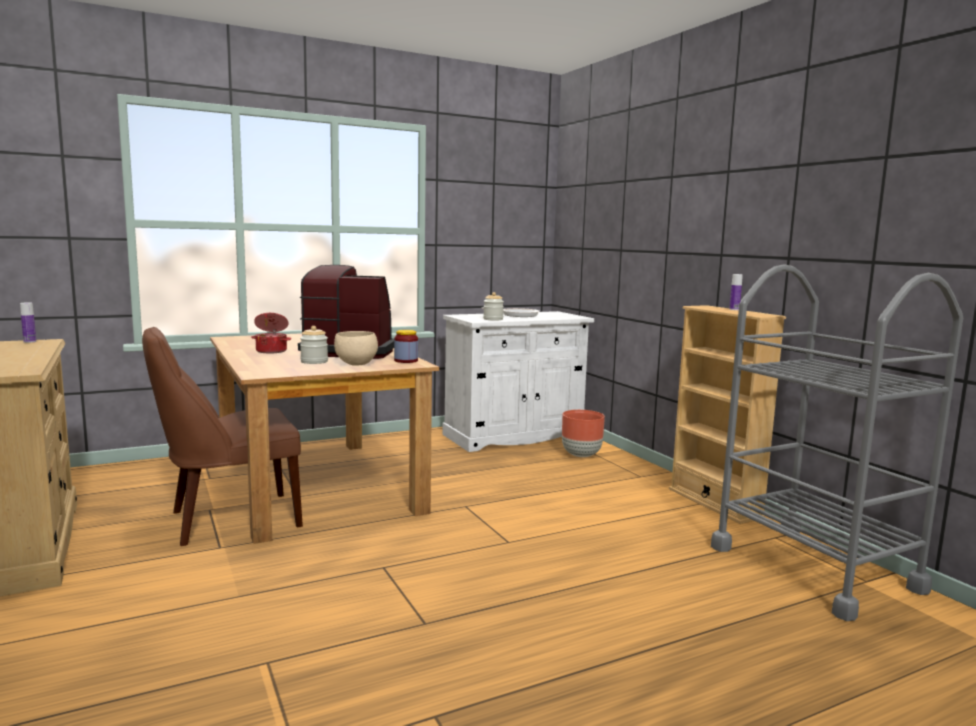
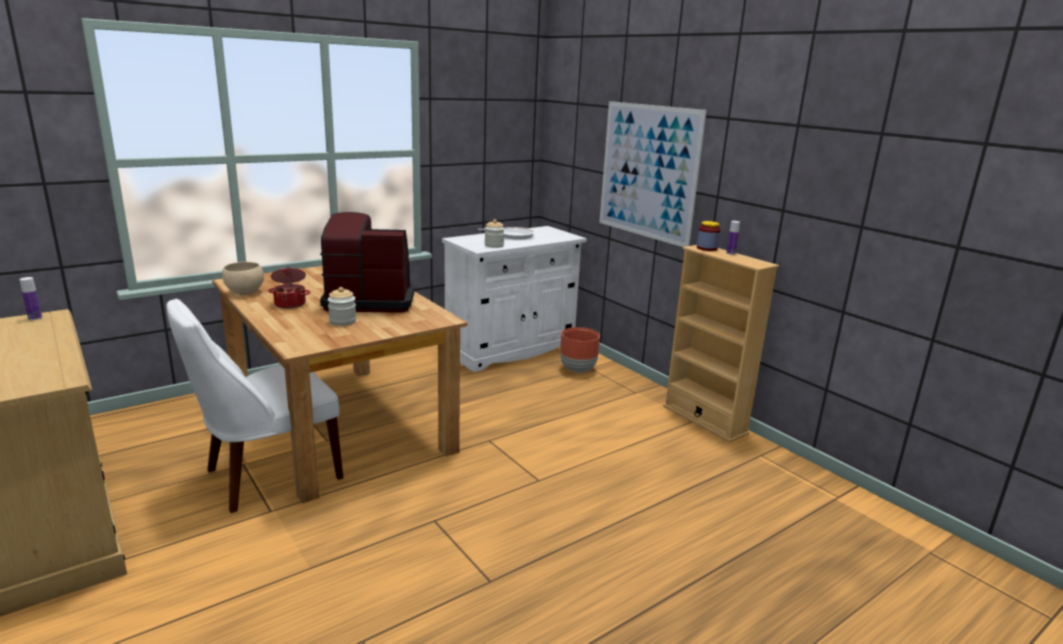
camera: 10 degrees left, 10 degrees up
(228, 520) = (267, 475): brown chair -> white chair
(356, 364) = (386, 323): beige bowl -> beige bowl (245, 293)
(406, 360) = (431, 314): jar -> jar (706, 248)
(652, 240) = (648, 172): none -> picture
(814, 568) = (796, 487): grey cart -> none

